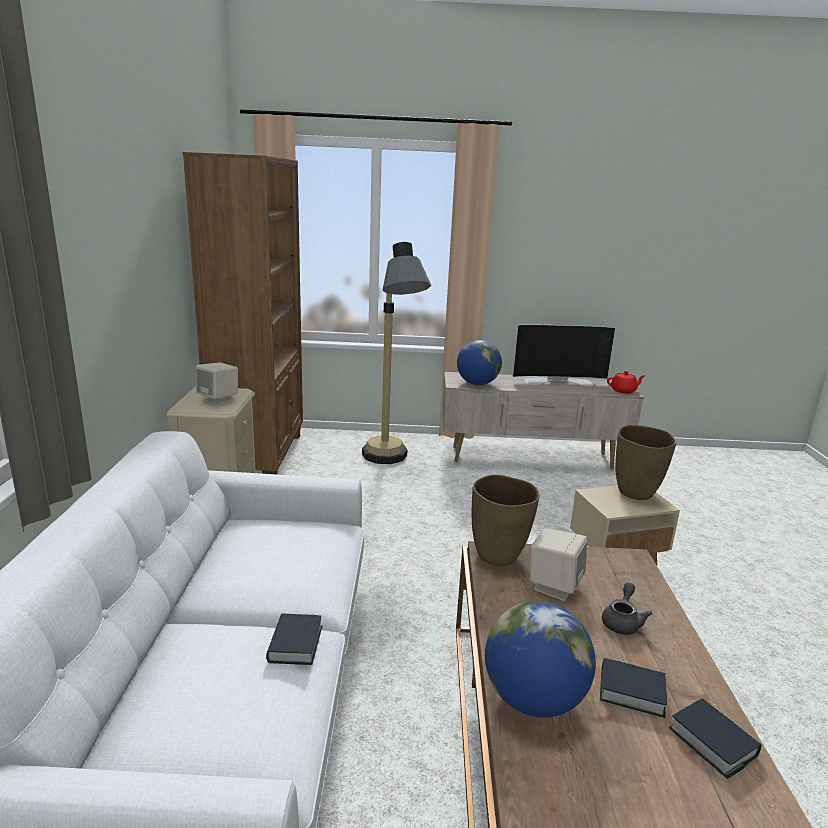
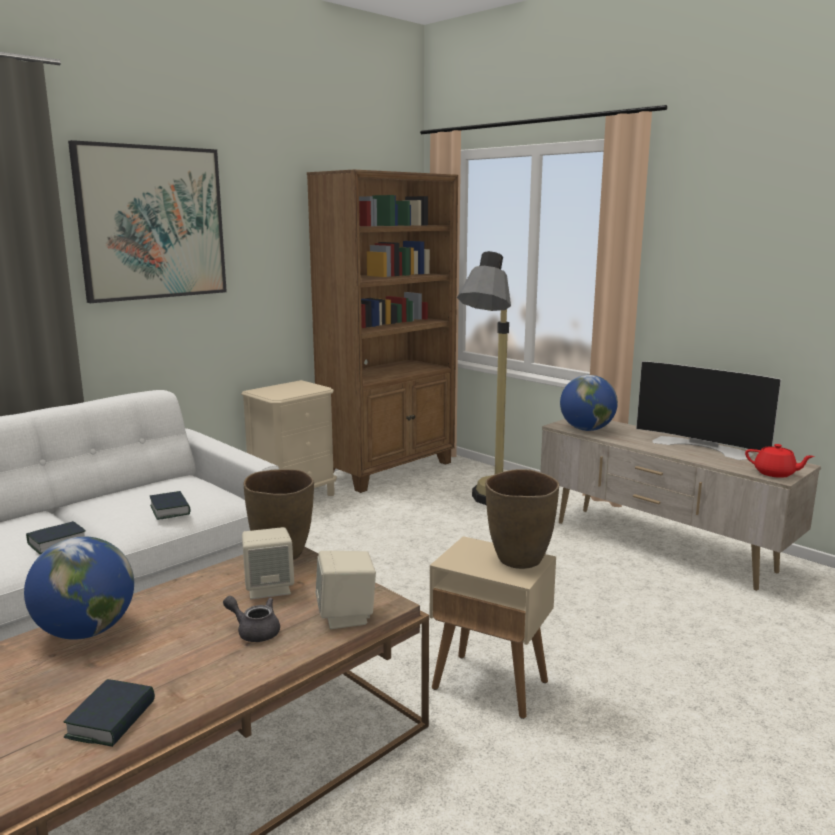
camera: 45 degrees right, 5 degrees down
(92, 219) = (152, 223): none -> picture
(219, 400) = (290, 391): beige speaker -> beige speaker (346, 616)
(622, 621) = (254, 631): grey teapot -> grey teapot turned 135 degrees counterclockwise
(631, 692) = (144, 665): book -> book (170, 510)

